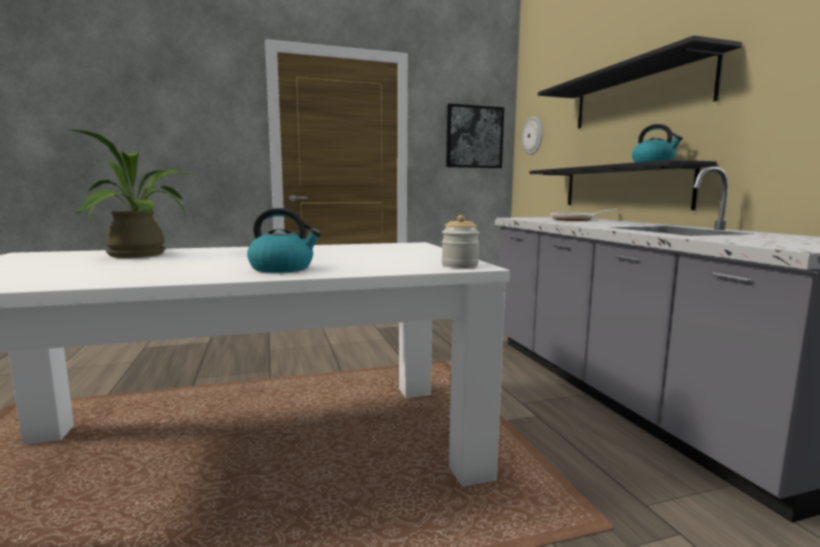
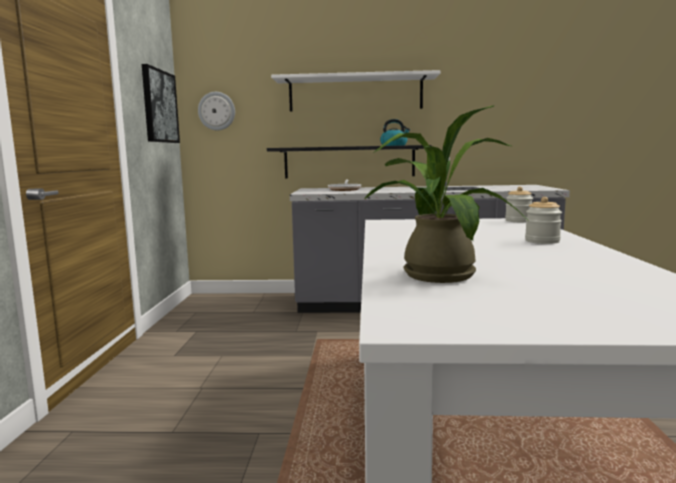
camera: 70 degrees left, 0 degrees up
(283, 268) = (542, 241): kettle -> jar
(637, 95) = (355, 94): black shelf -> white shelf

